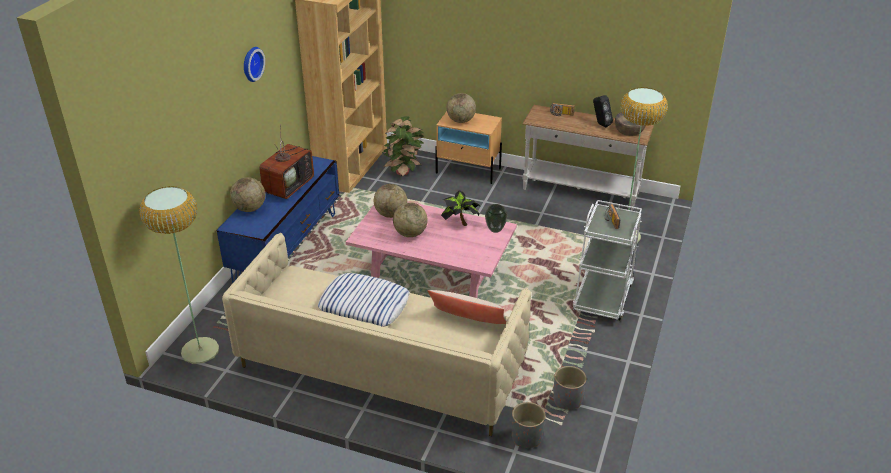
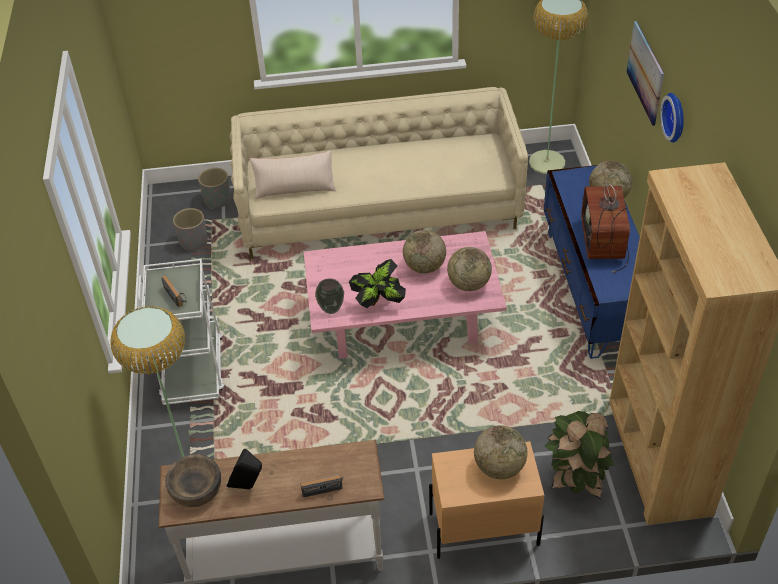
camera: 155 degrees right, 10 degrees up
(215, 104) = (645, 72): none -> picture
(364, 305) = (398, 164): pillow -> none

